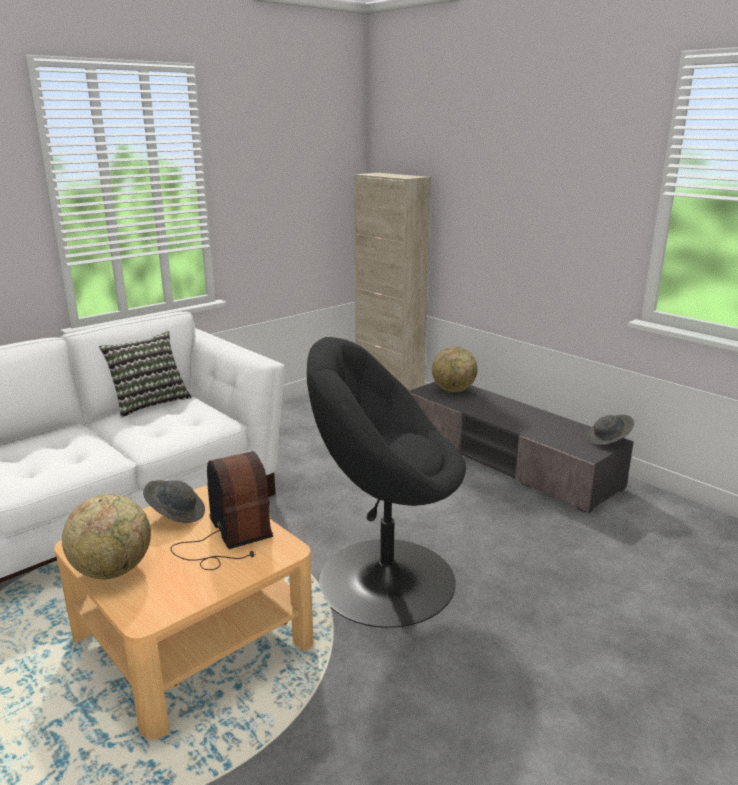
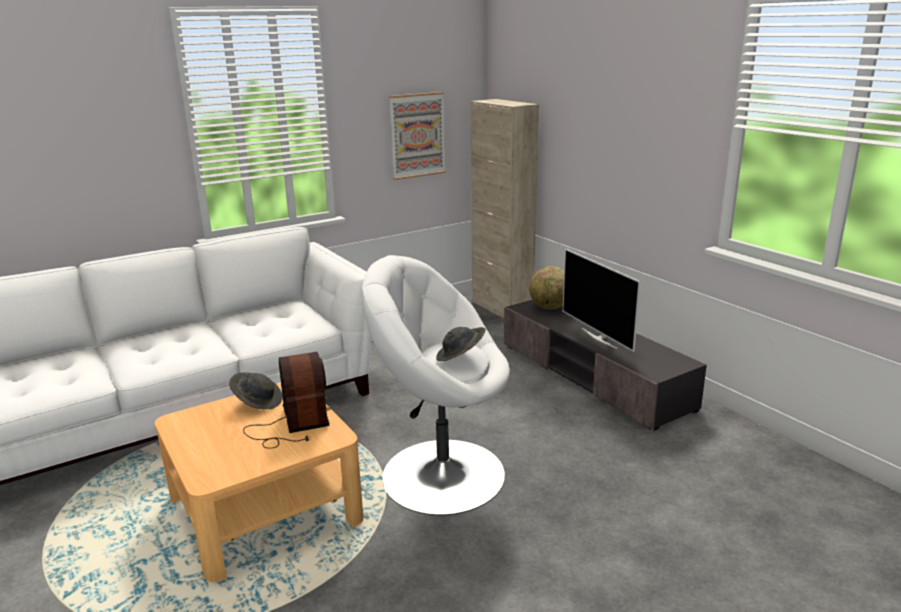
camera: 10 degrees right, 0 degrees up
(113, 570) = (194, 442): globe -> none
(149, 402) = (264, 306): pillow -> none
(298, 211) = (417, 135): none -> picture
(384, 579) = (441, 474): black armchair -> white armchair
(516, 419) = (599, 338): none -> television
(608, 440) = (681, 362): grey hat -> grey hat (460, 357)

